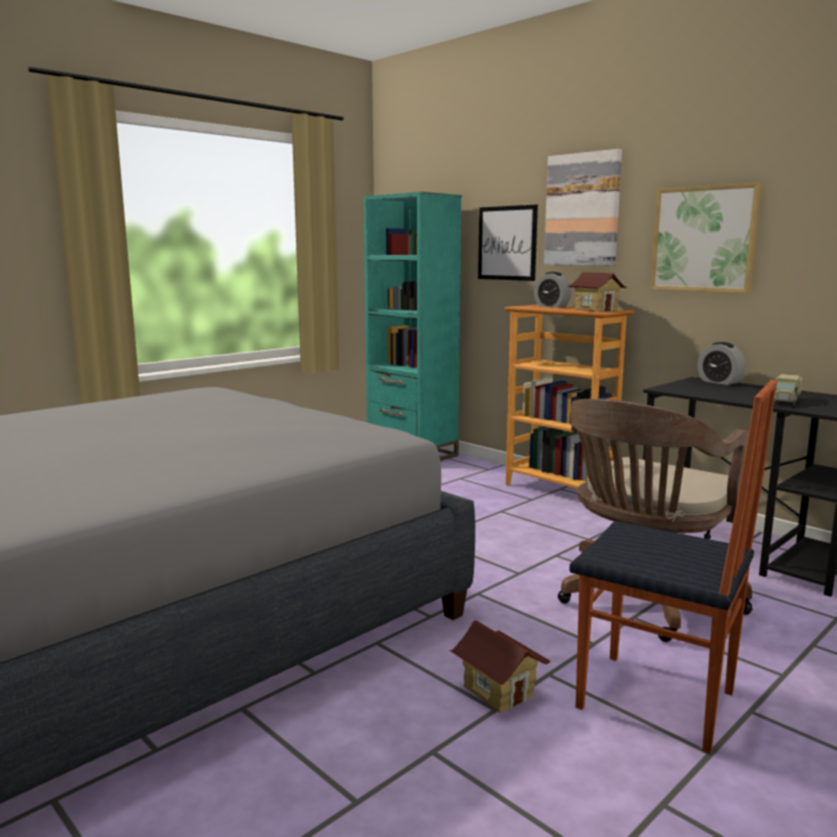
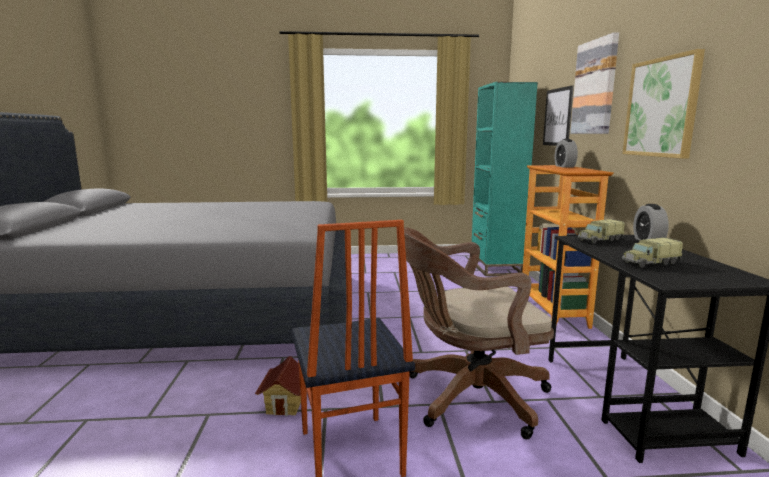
camera: 40 degrees right, 0 degrees up
(596, 310) = (580, 170): toy house -> none
(688, 387) = (599, 240): none -> toy truck

